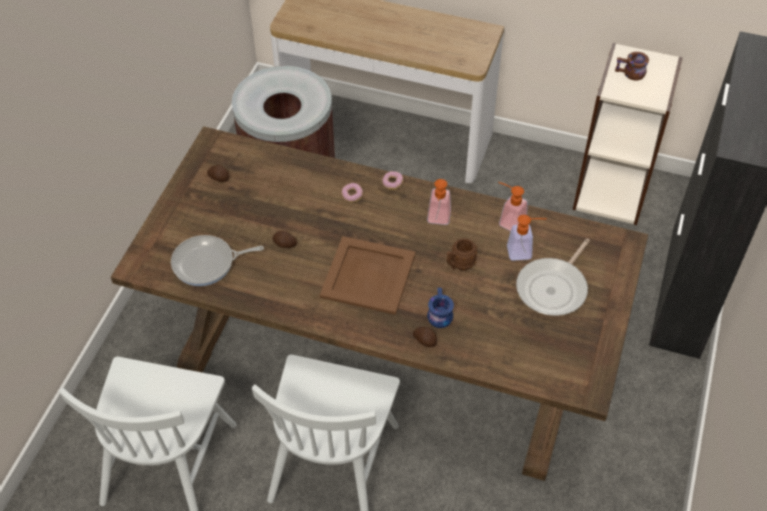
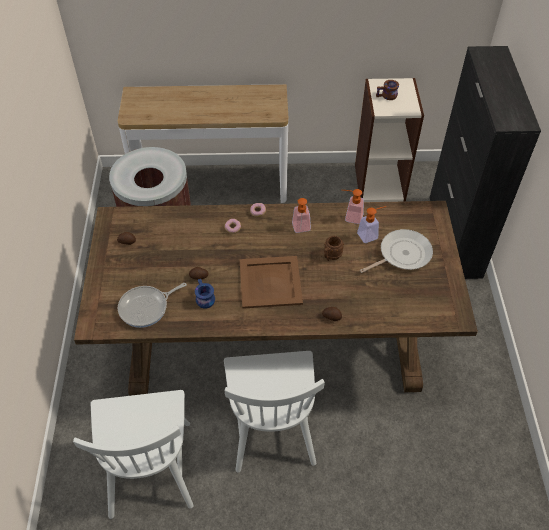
camera: 20 degrees left, 0 degrees up
(437, 314) = (332, 296): blue mug -> blue mug (203, 299)
(554, 288) = (402, 254): frying pan -> frying pan turned 135 degrees counterclockwise

